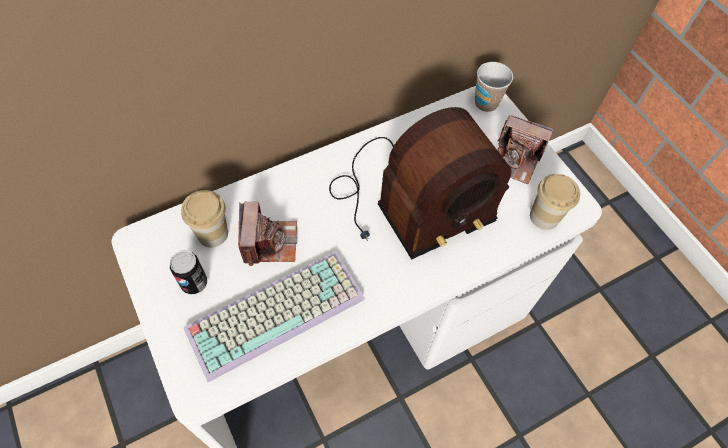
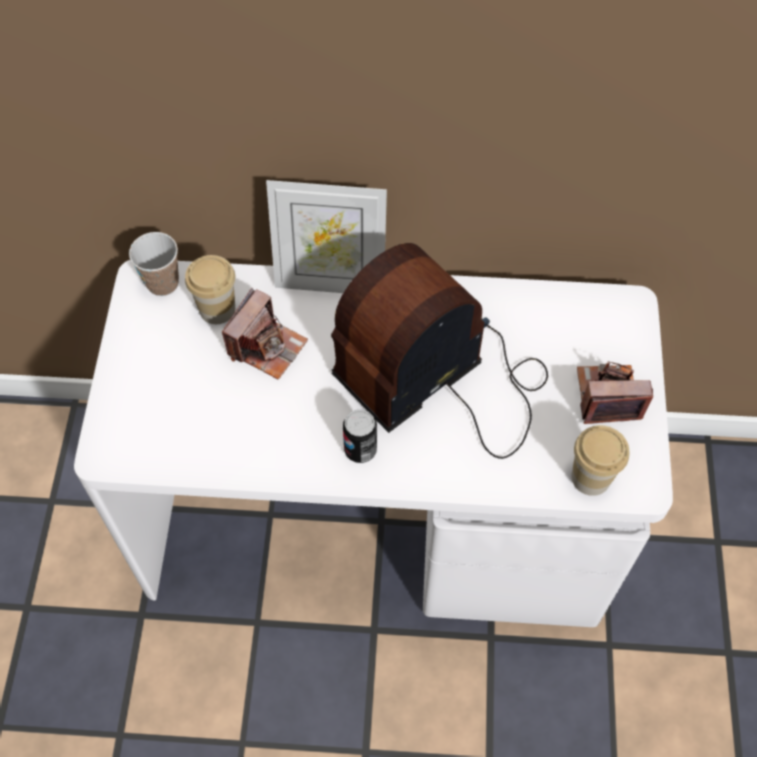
camera: 35 degrees right, 0 degrees up
(194, 283) = (168, 349): can -> can (360, 450)
(276, 310) = (228, 418): keyboard -> none
(284, 174) = (330, 282): none -> picture frame
(408, 201) = (444, 379): radio -> radio turned 135 degrees clockwise
(486, 103) = (623, 312): cup -> cup (162, 283)
(515, 160) = (607, 396): camera -> camera turned 120 degrees clockwise

